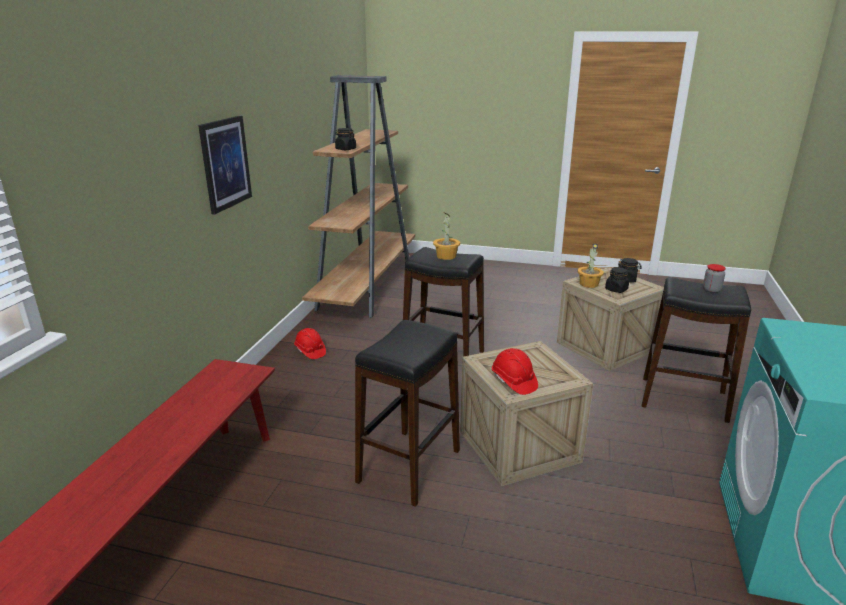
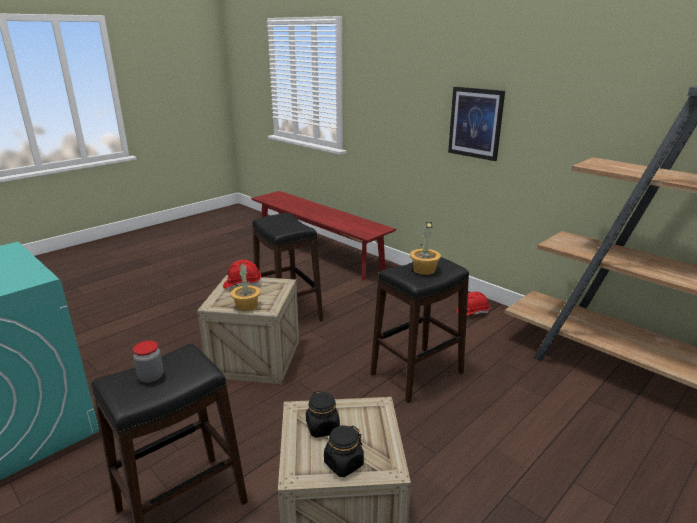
camera: 120 degrees right, 0 degrees up
(345, 149) = (602, 166): black jar -> none
(588, 284) = (362, 413): potted plant -> potted plant (247, 306)

